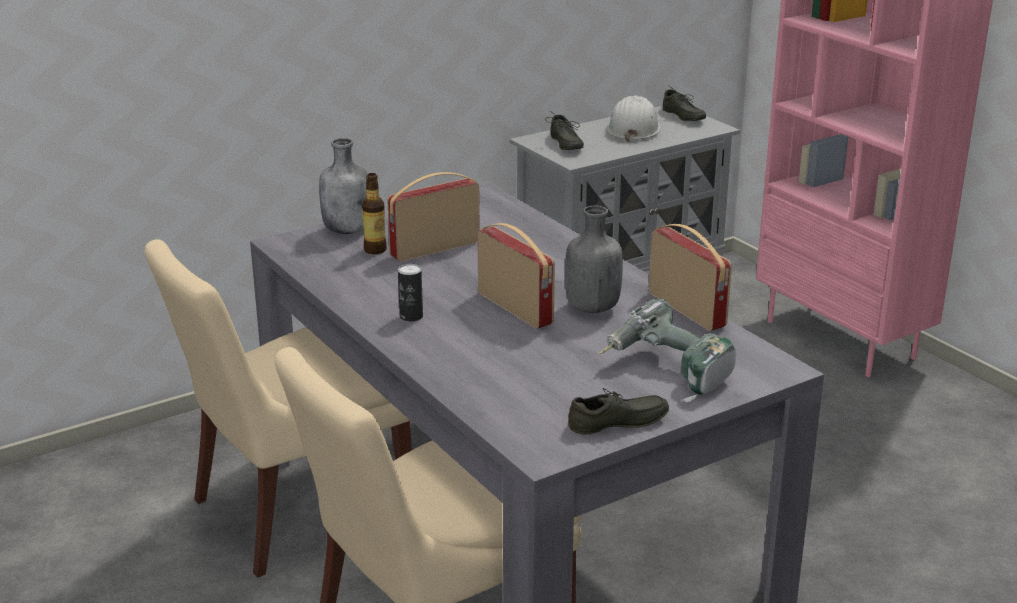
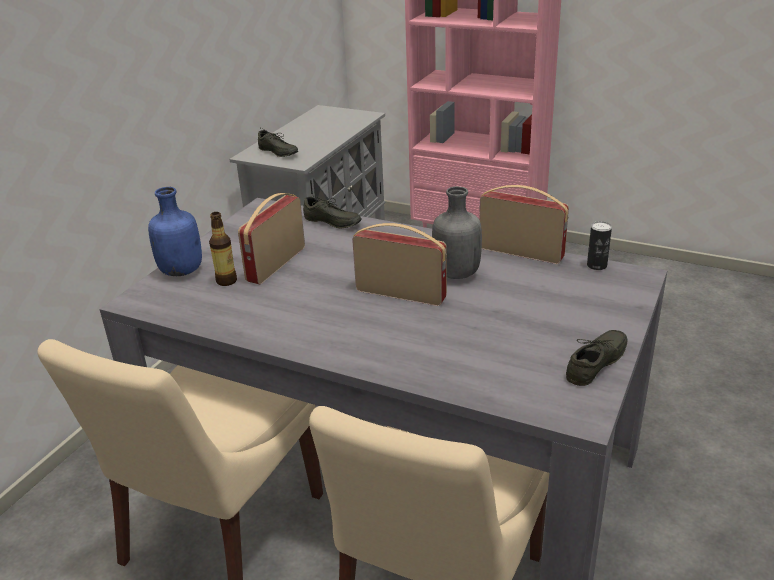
camera: 30 degrees left, 5 degrees up
(348, 230) = (182, 271): grey bottle -> blue bottle
(411, 317) = (327, 331): can -> can (596, 265)
(633, 129) = (313, 129): white hard hat -> none
(666, 373) = (573, 308): power drill -> none
(682, 116) = (335, 113): grey shoe -> grey shoe (331, 222)

